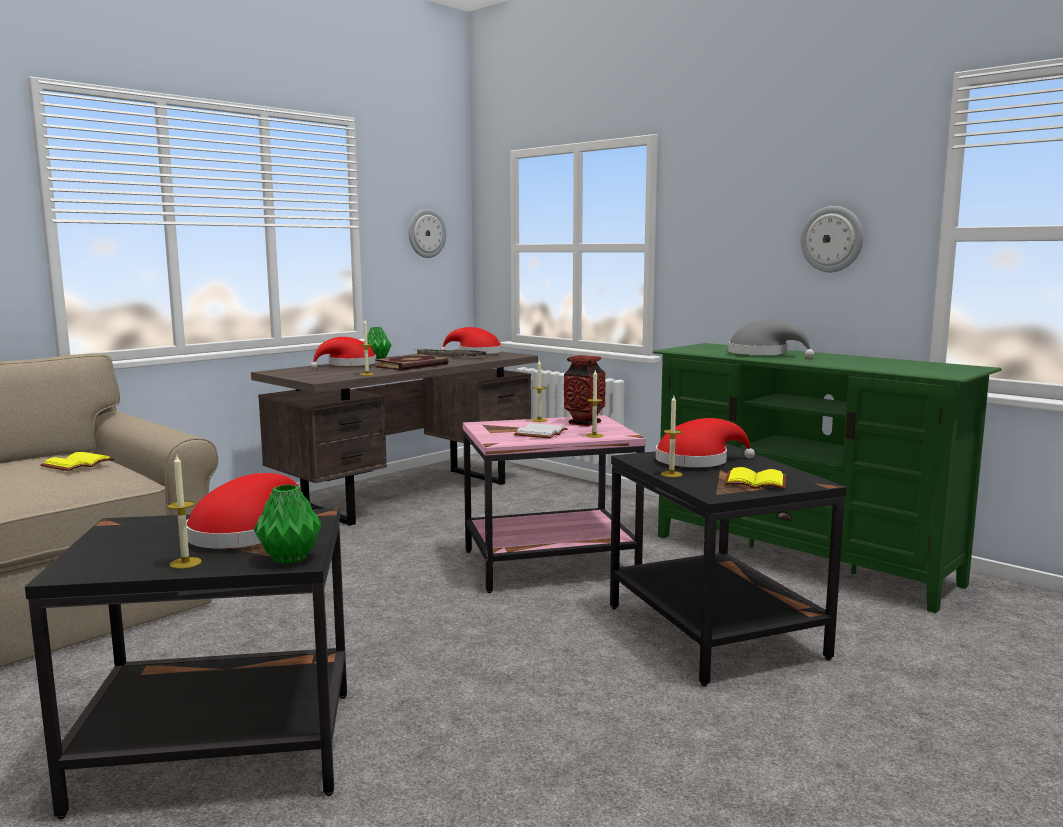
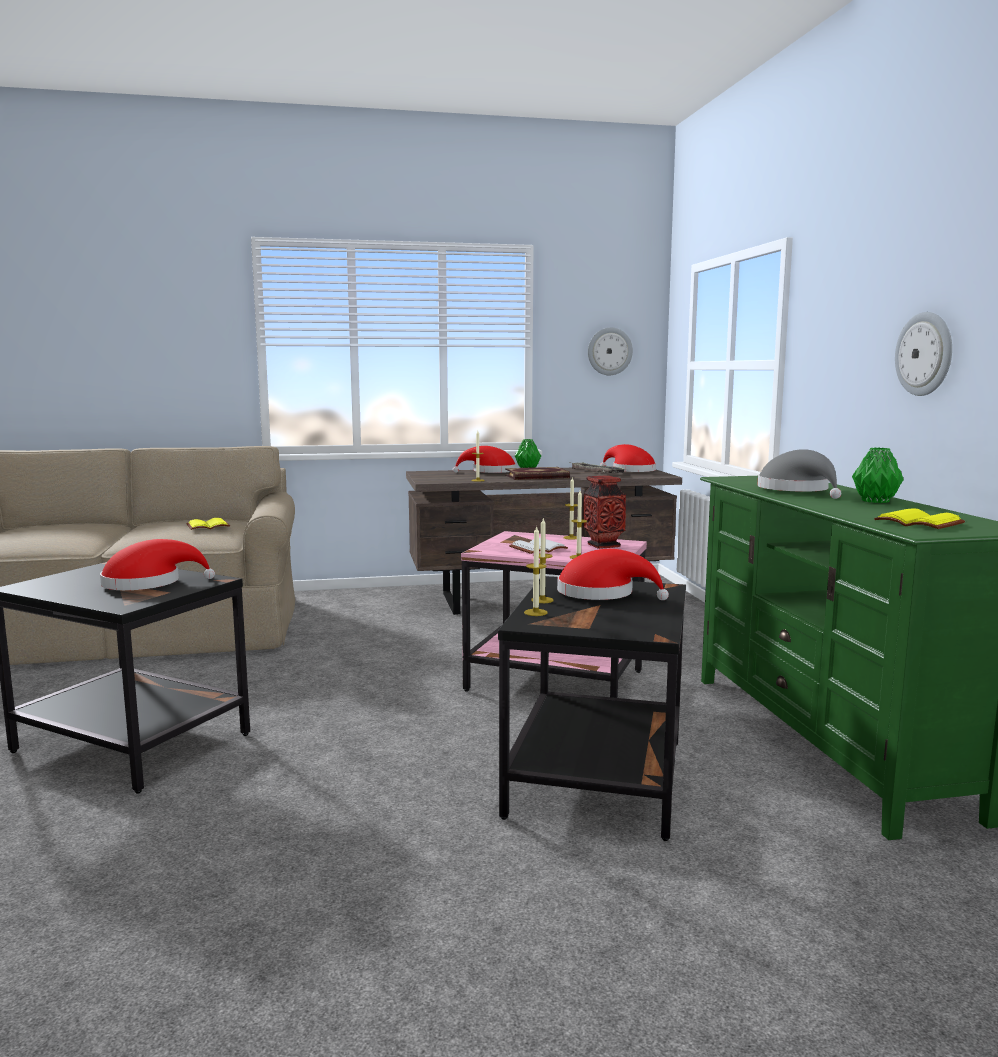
camera: 35 degrees right, 0 degrees up
(185, 563) = (76, 594): candle -> candle (535, 612)
(288, 558) = (126, 603): green vase -> green vase (874, 501)
(756, 482) = (600, 621): yellow book -> yellow book (921, 523)

